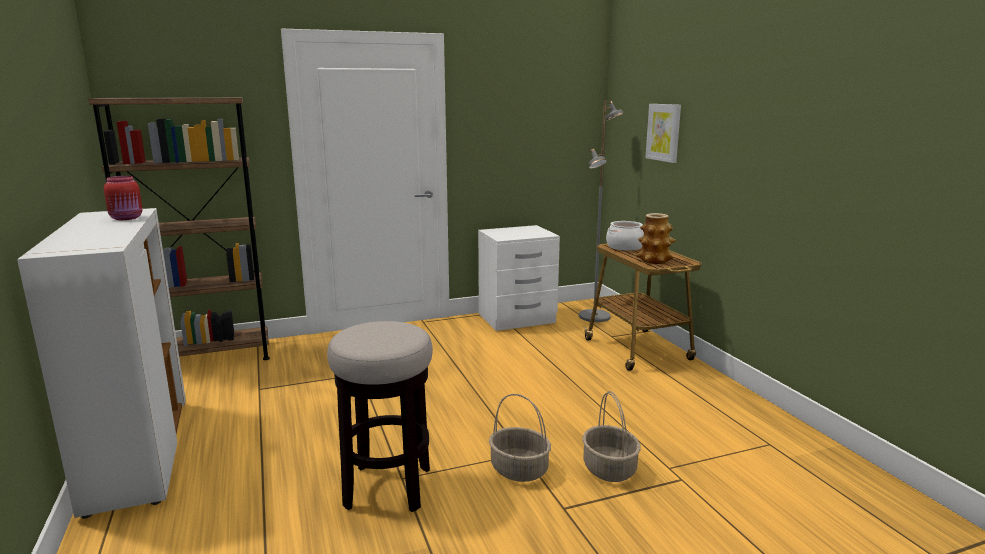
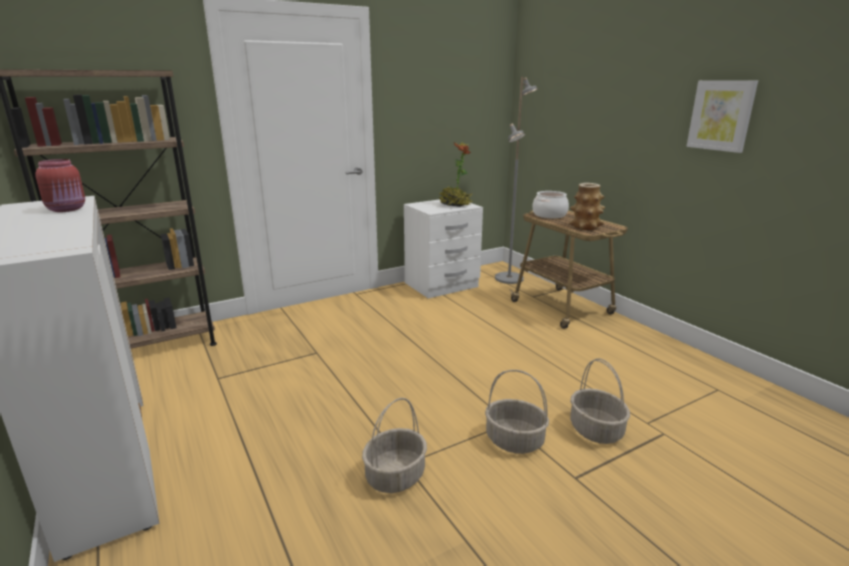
camera: 10 degrees left, 5 degrees up
(388, 488) = (395, 476): stool -> basket
(531, 233) = (455, 205): none -> potted plant
(664, 132) = (580, 106): picture -> picture (721, 115)

